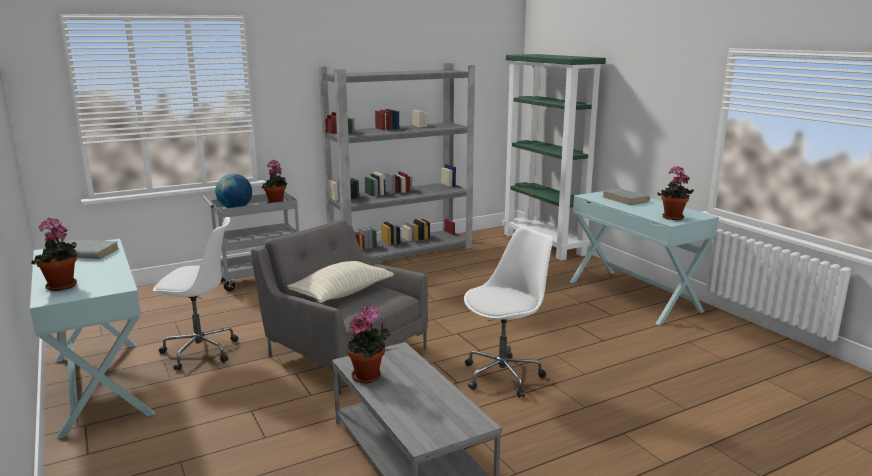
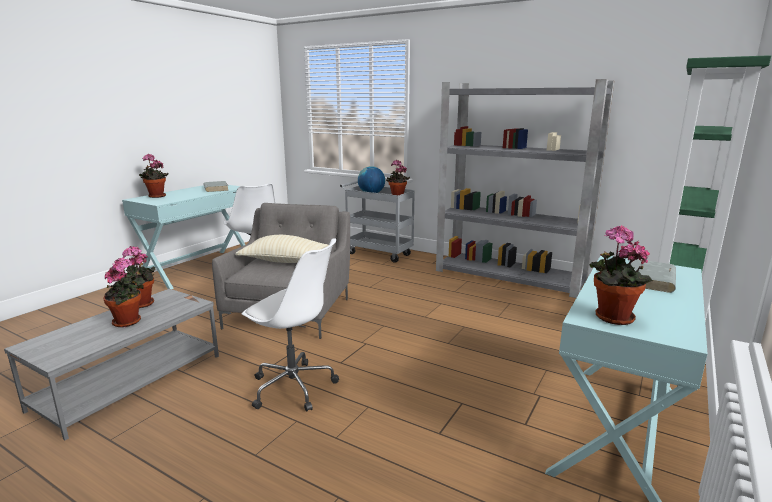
camera: 60 degrees right, 0 degrees up
(413, 384) = (129, 322): none -> potted plant

